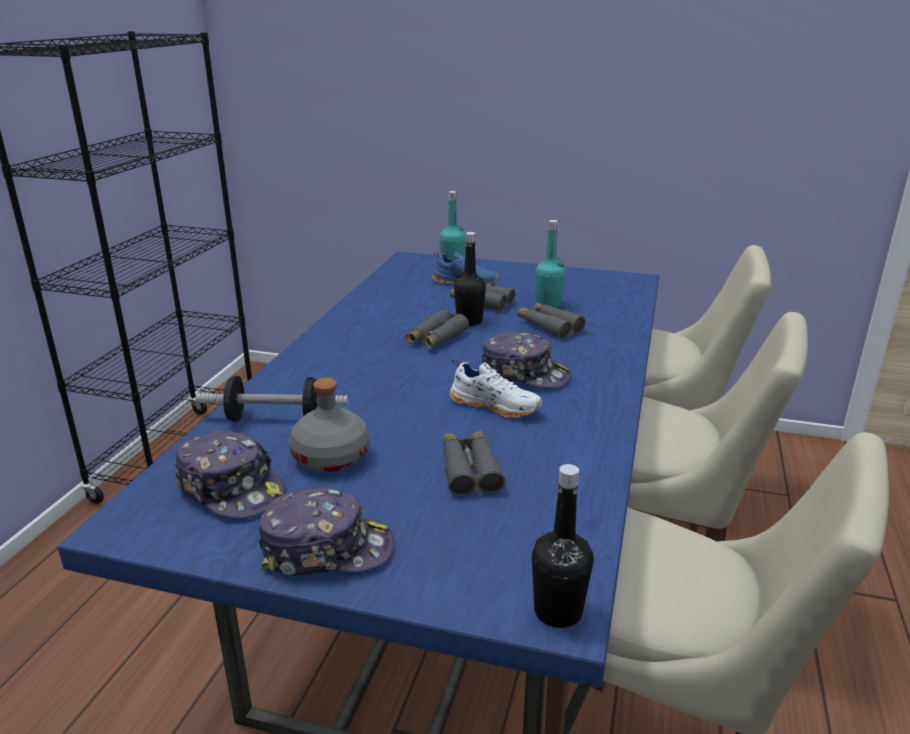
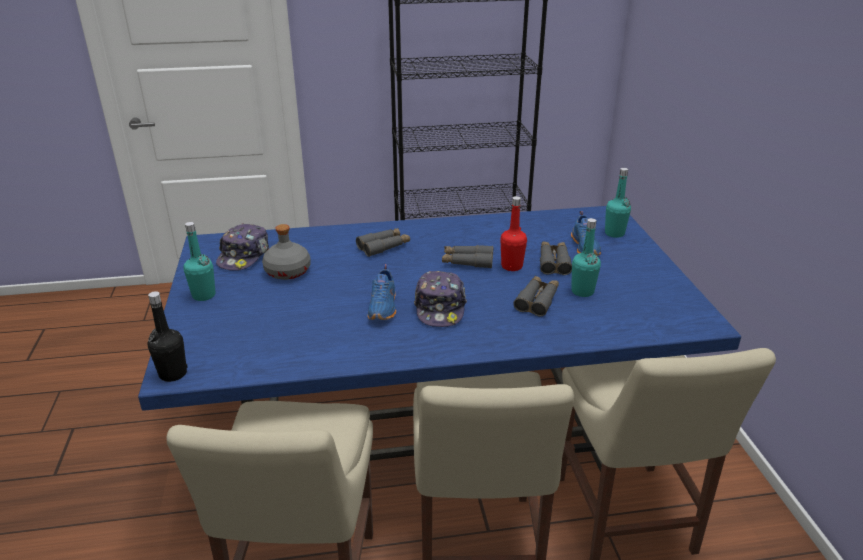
camera: 65 degrees right, 5 degrees up
(274, 419) = (318, 244): dumbbell -> none
(326, 549) = (204, 295): cap -> turquoise bottle
(469, 321) = (511, 266): black bottle -> red bottle
(469, 470) = (297, 316): grey binoculars -> grey binoculars (383, 246)
(495, 405) = (384, 307): white shoe -> blue shoe

